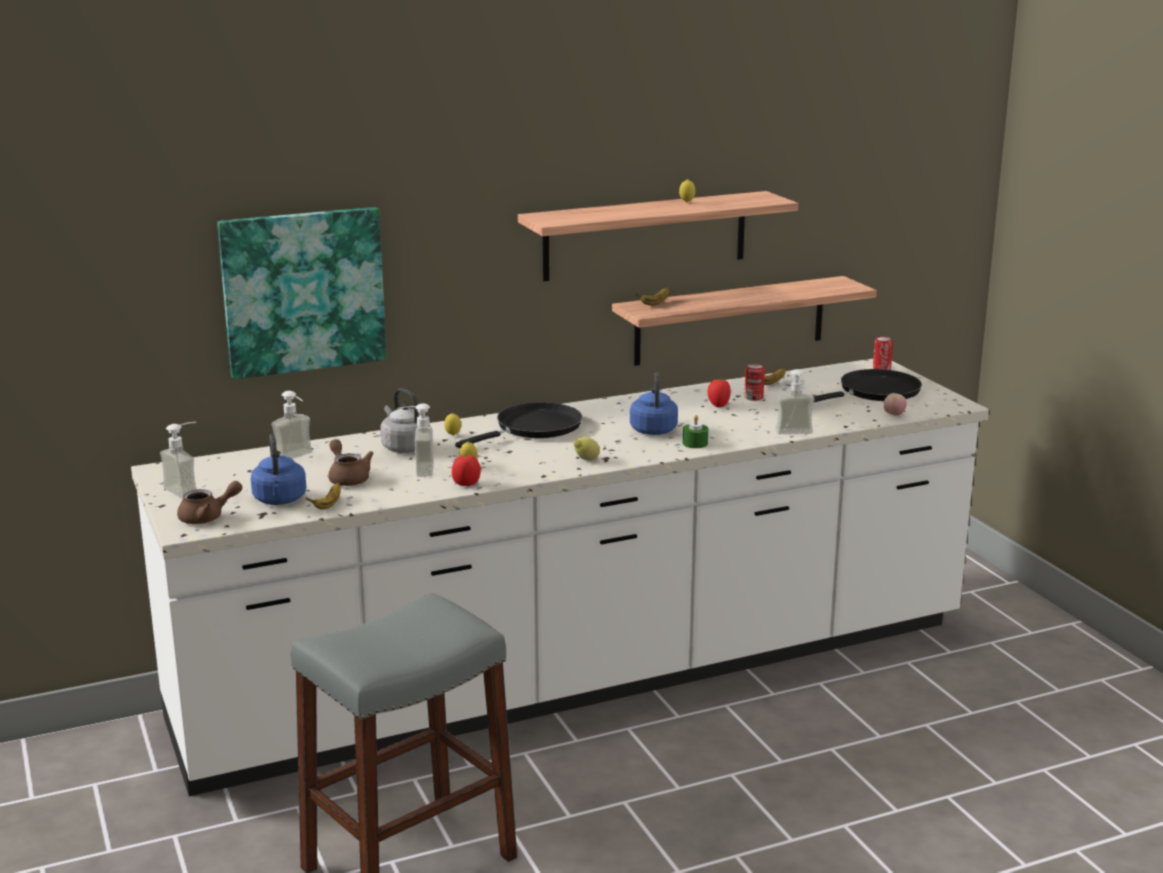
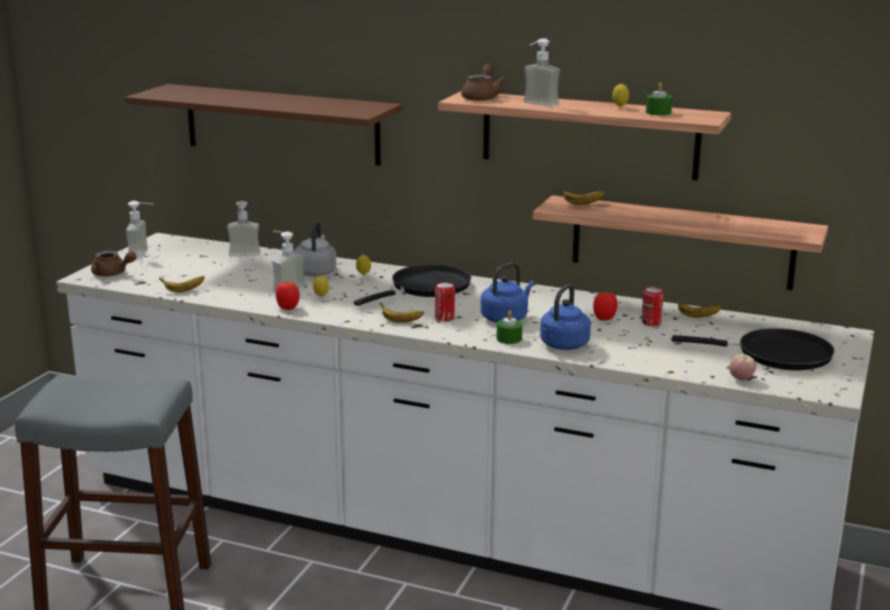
camera: 45 degrees right, 0 degrees up
(280, 500) = (169, 278): blue kettle -> blue kettle (563, 346)
(303, 291) = (281, 124): picture -> brown shelf
(348, 478) = (236, 278): brown teapot -> brown teapot (482, 97)
(534, 428) = (426, 288): black frying pan -> black frying pan turned 45 degrees counterclockwise
(586, 460) = (400, 321): lemon -> banana
(727, 201) = (658, 112): none -> green candle
(795, 434) = (607, 362): soap dispenser -> soap dispenser (536, 105)
(881, 369) = (839, 339): can -> can (444, 318)

